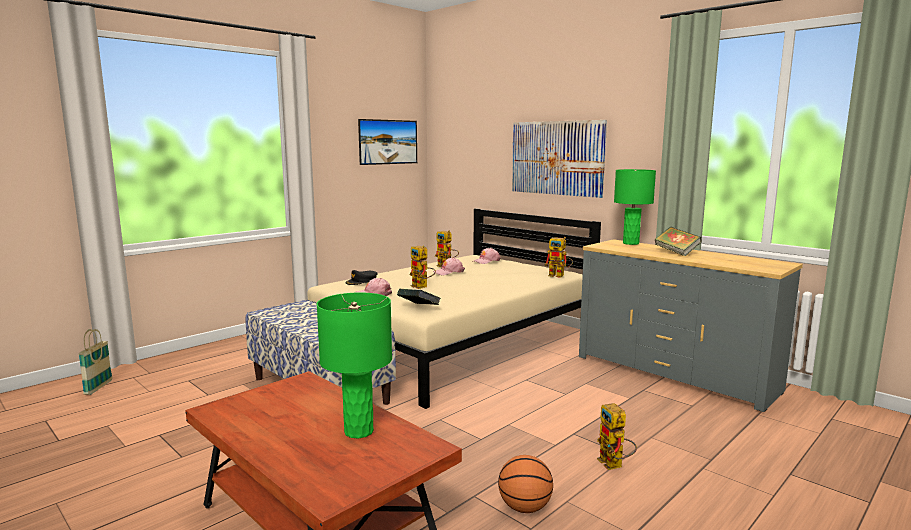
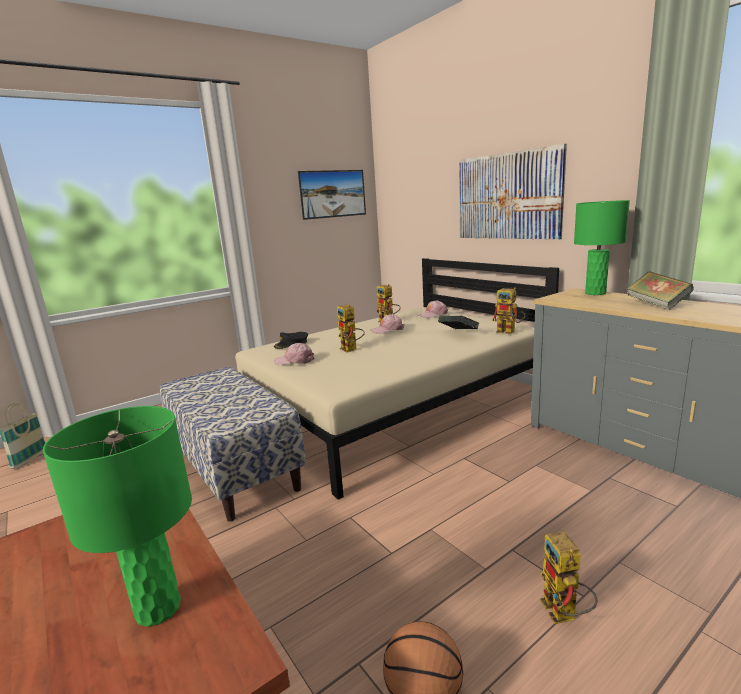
camera: 10 degrees right, 5 degrees up
(418, 309) = (333, 381): book -> book (458, 333)

